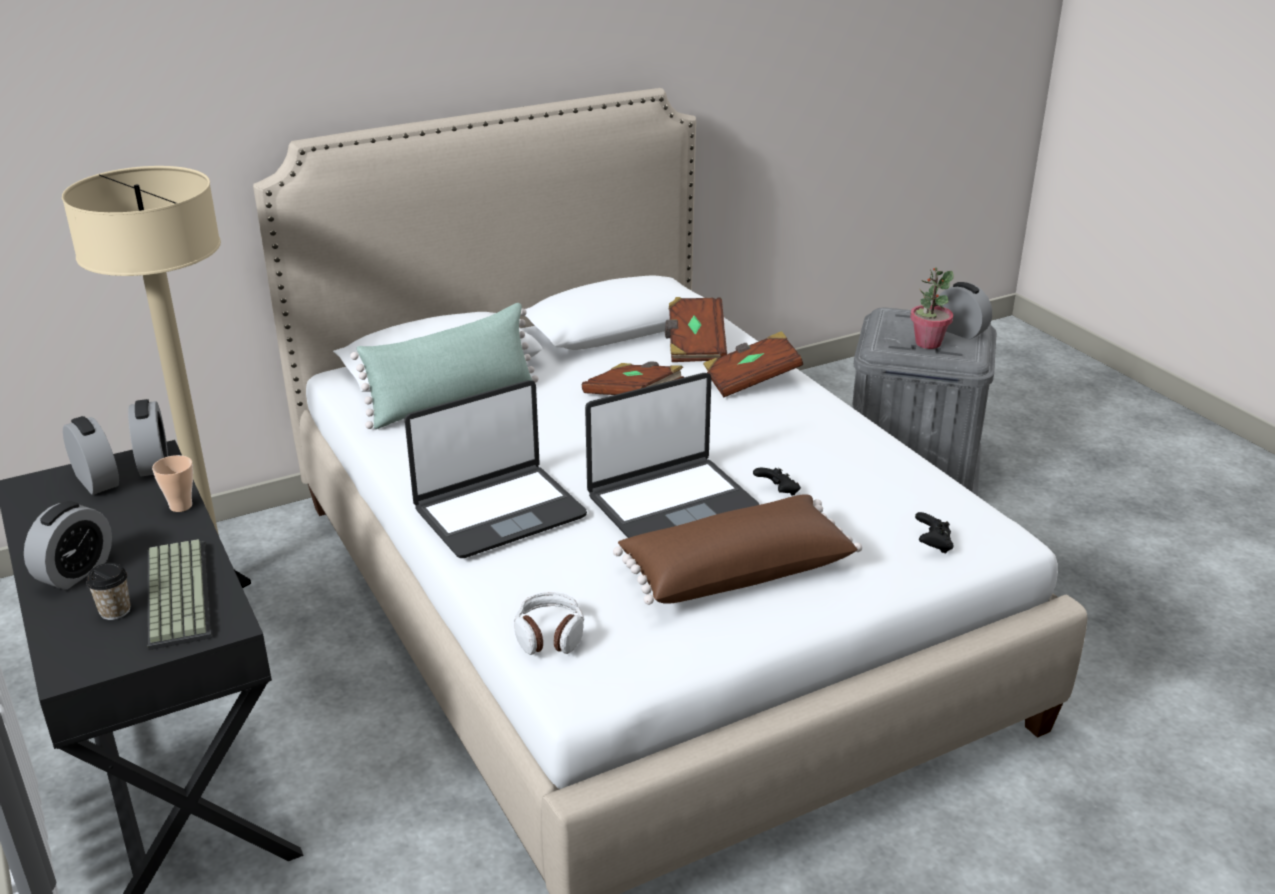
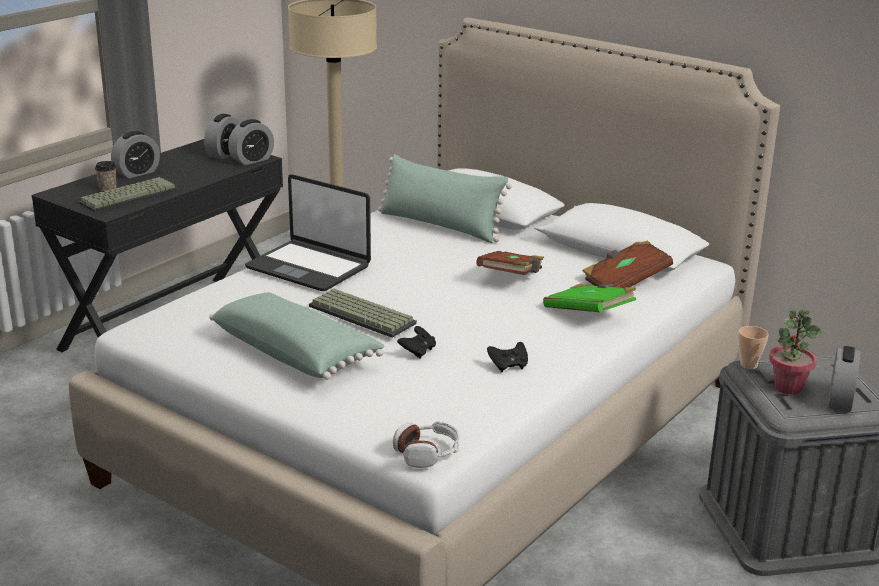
camera: 65 degrees right, 5 degrees down
(76, 572) = (137, 173): alarm clock -> alarm clock turned 45 degrees counterclockwise
(181, 506) = (213, 176): cup -> cup (748, 365)
(549, 635) = (181, 308): headphones -> headphones (427, 453)
(671, 502) = (364, 314): laptop -> keyboard
(735, 571) = (296, 353): brown pillow -> green pillow
(751, 381) = (589, 313): brown book -> green book
(932, 545) = (390, 423): black game controller -> black game controller (508, 366)

